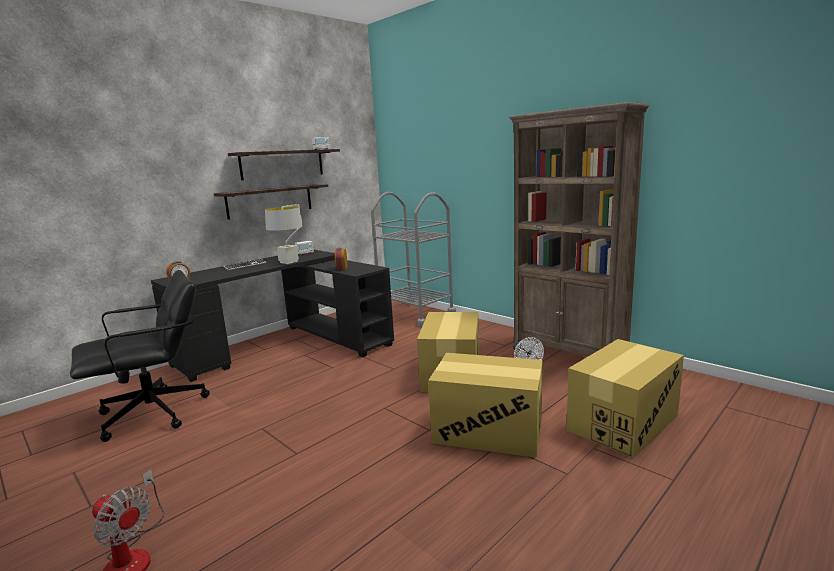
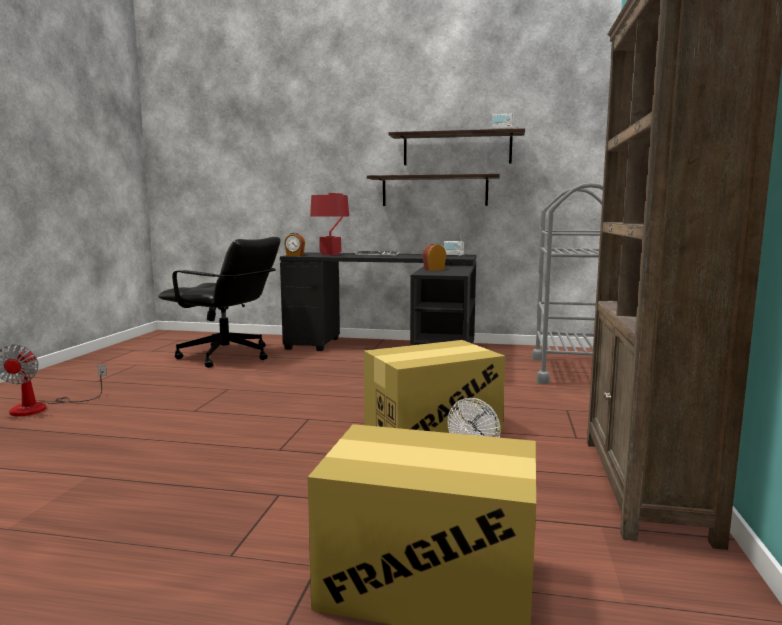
camera: 55 degrees right, 5 degrees down
(203, 275) = (330, 254): none -> red table lamp
(289, 262) = (409, 257): grey table lamp -> none
(488, 431) = (304, 481): cardboard box -> none

